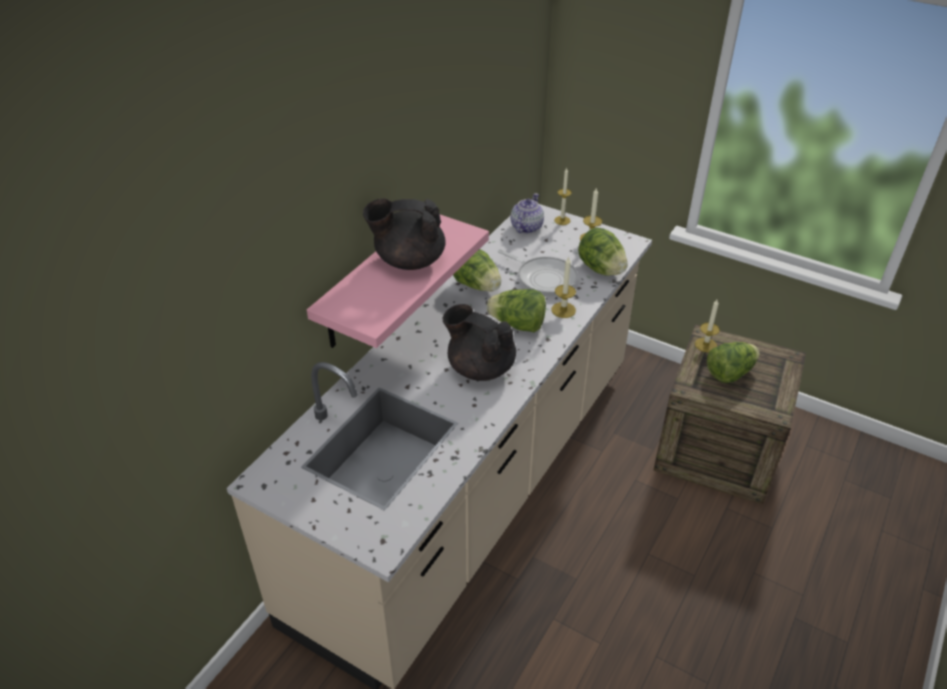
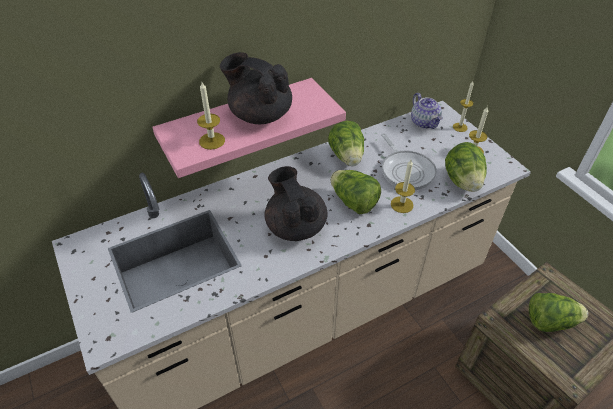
camera: 30 degrees right, 5 degrees up
(526, 227) = (425, 122): teapot -> teapot turned 105 degrees clockwise
(705, 345) = (543, 285): candle -> candle (212, 141)

